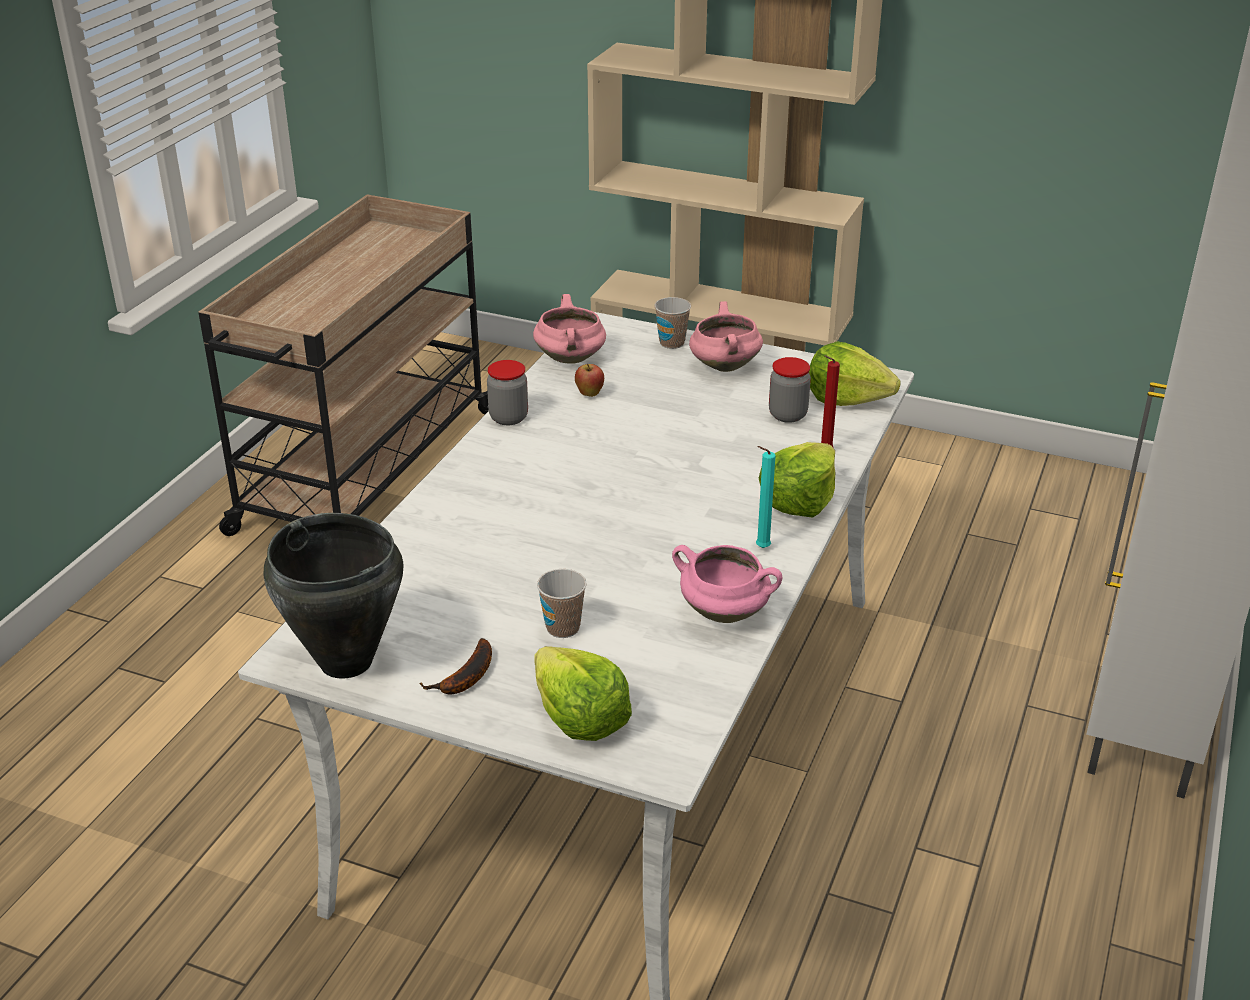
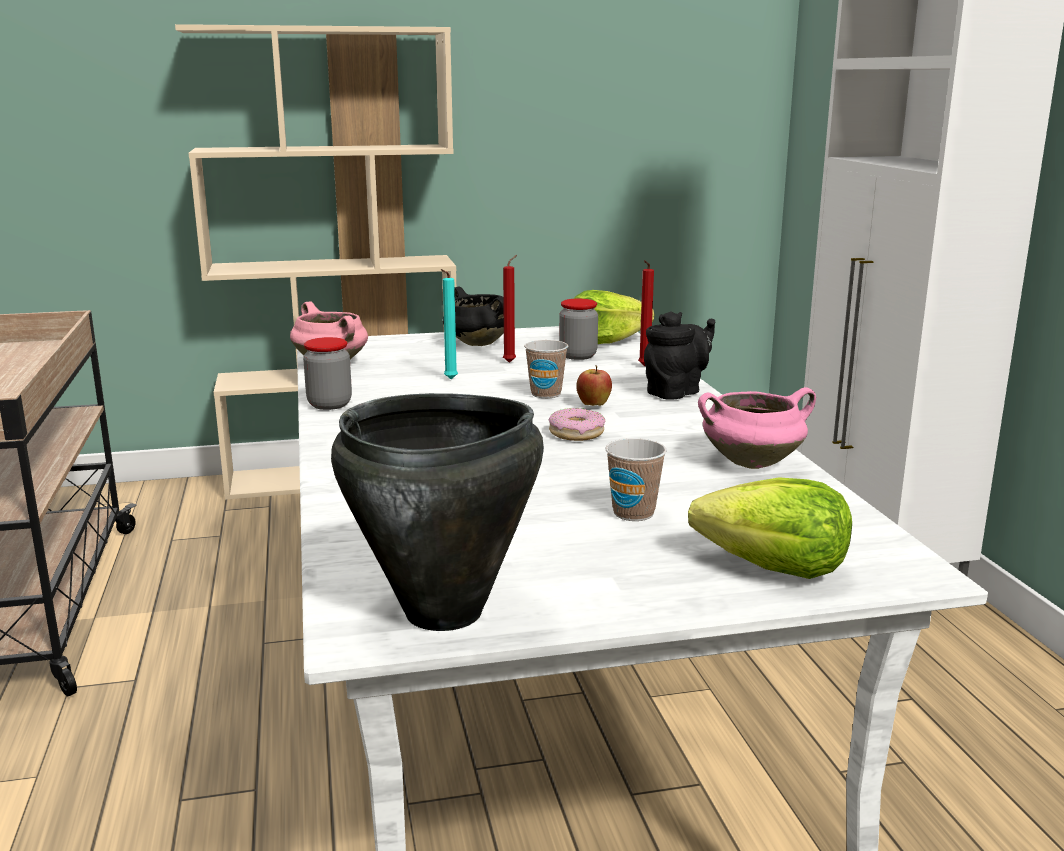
camera: 35 degrees left, 15 degrees down
(465, 678) = (606, 578): banana -> none
(589, 394) = (386, 378): apple -> apple (594, 406)
(642, 524) = (576, 433): none -> donut
(672, 343) = (410, 341): cup -> cup (546, 394)
(717, 405) = (511, 362): none -> red candle
(723, 365) = (477, 344): pink cooking pot -> black cooking pot
(760, 548) = (702, 422): turquoise candle -> turquoise candle (449, 379)
(798, 500) = (676, 392): lettuce -> black teapot

